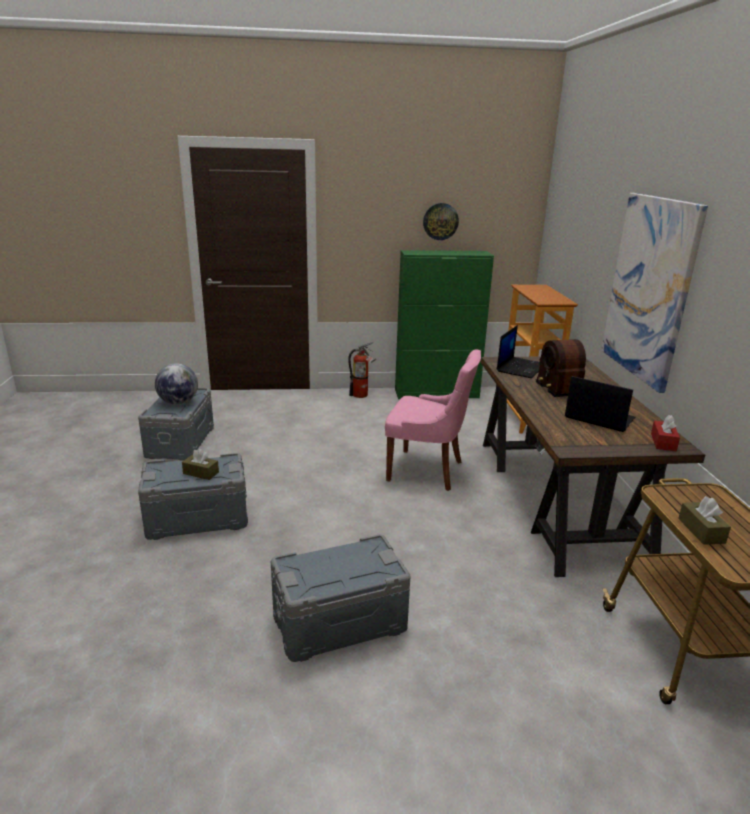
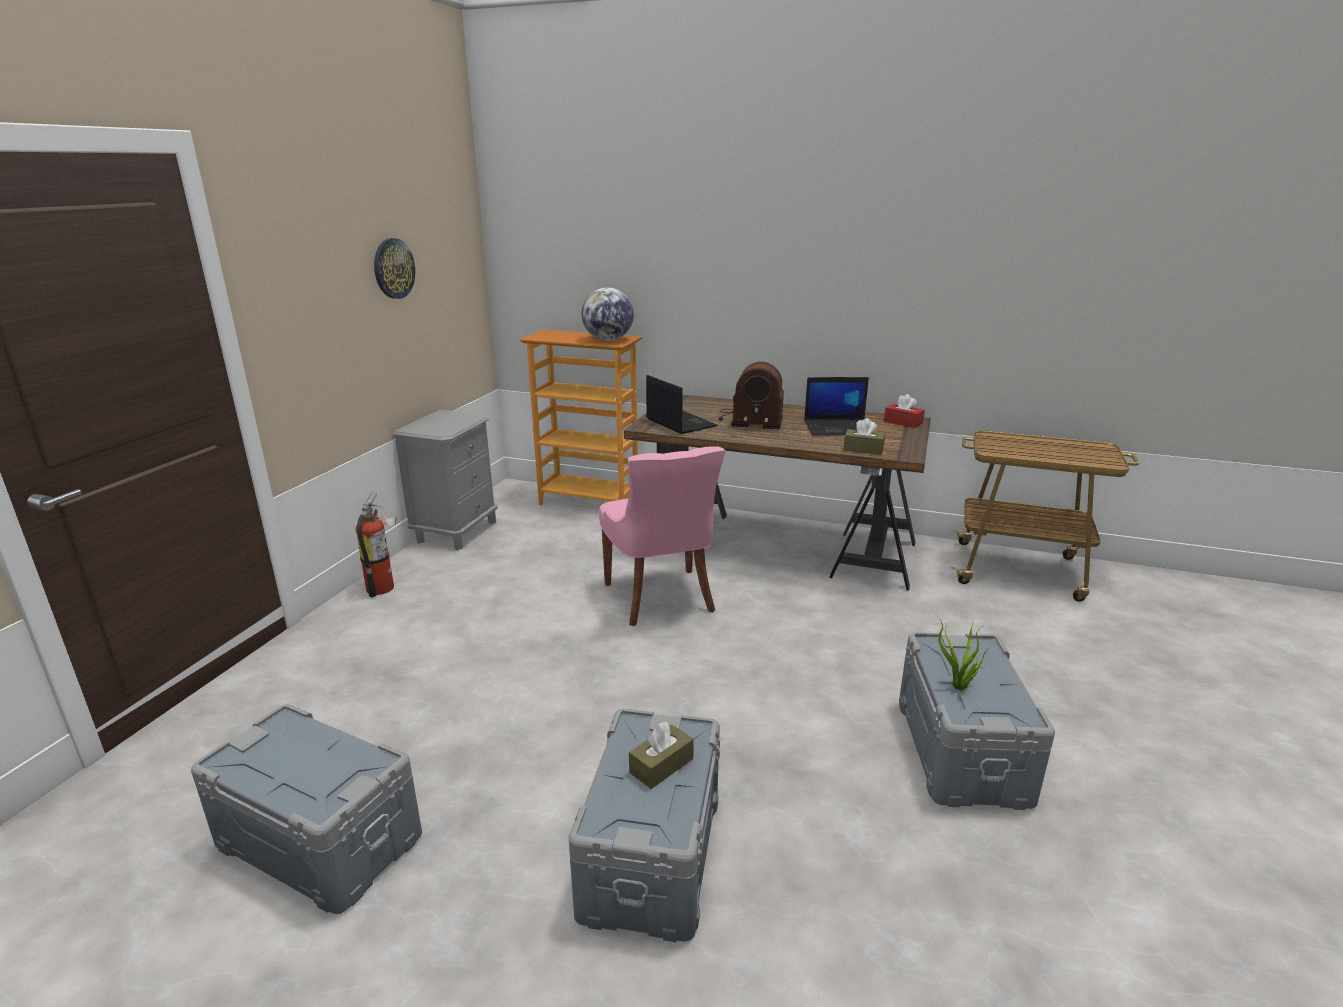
camera: 65 degrees left, 0 degrees up
(178, 403) = (305, 759): globe -> globe (608, 340)
(324, 561) = (958, 687): none -> potted plant
(427, 470) = (661, 598): pink chair -> pink chair turned 120 degrees clockwise
(437, 393) = (457, 531): green cabinet -> grey nightstand
(598, 418) = (839, 428): laptop -> laptop turned 150 degrees counterclockwise
(649, 288) = (784, 290): picture -> none
(701, 530) = (1055, 456): brown tissue box -> brown tissue box (863, 449)

